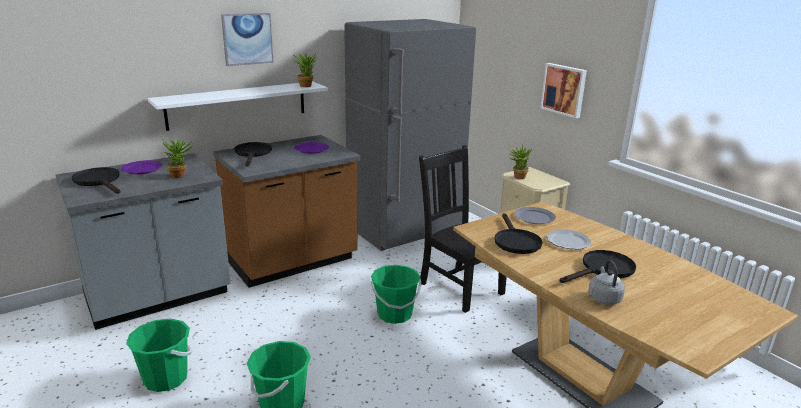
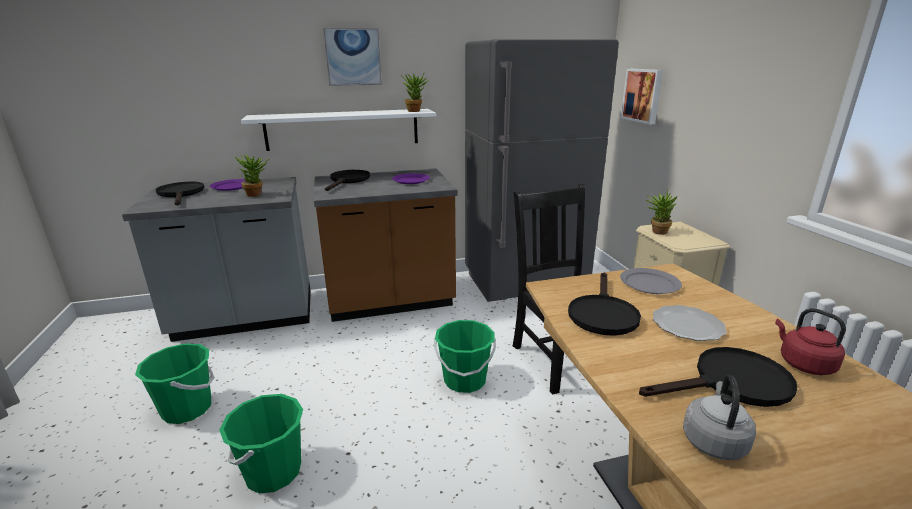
camera: 20 degrees right, 0 degrees up
(564, 89) = (733, 118): picture -> picture (643, 95)
(635, 254) = (803, 363): none -> red kettle

